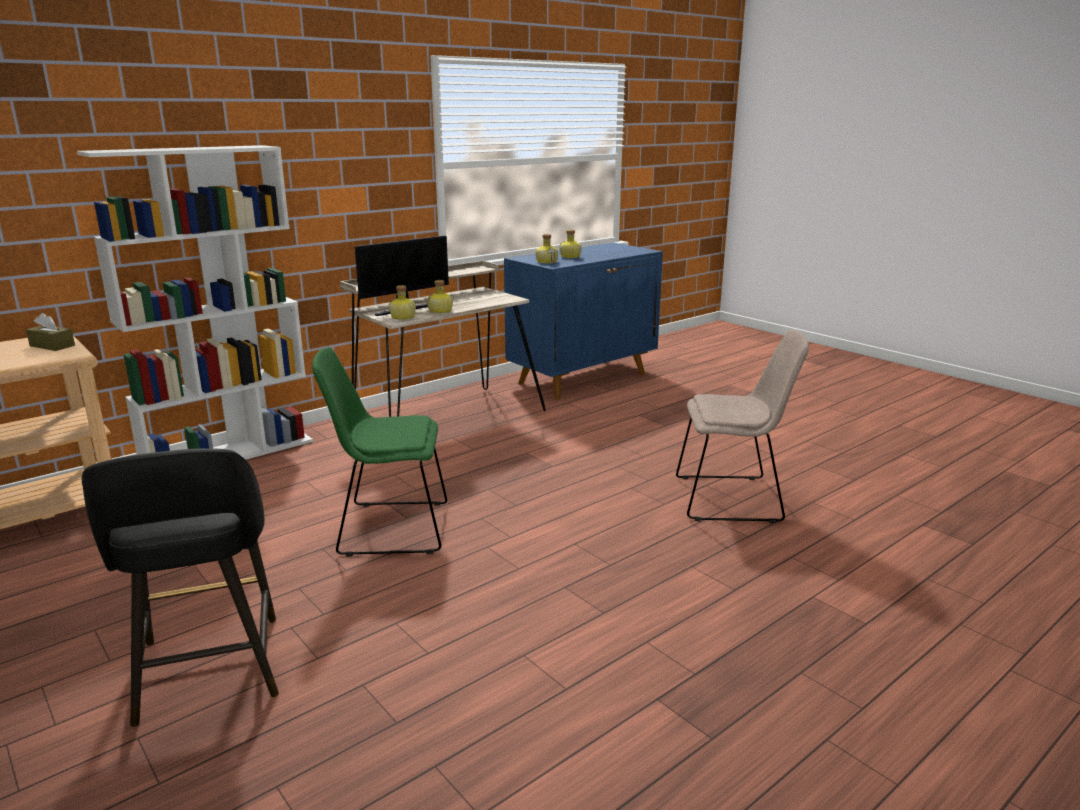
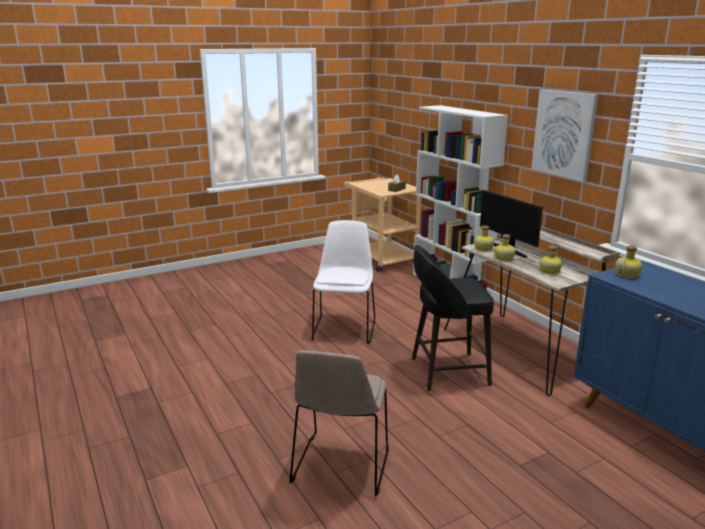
camera: 100 degrees right, 0 degrees up
(209, 672) = (245, 298): black stool -> black stool (447, 371)
(358, 157) = (564, 134): none -> picture
(389, 528) = (344, 329): green chair -> white chair
(570, 257) = (668, 286): bottle -> bottle (548, 271)

